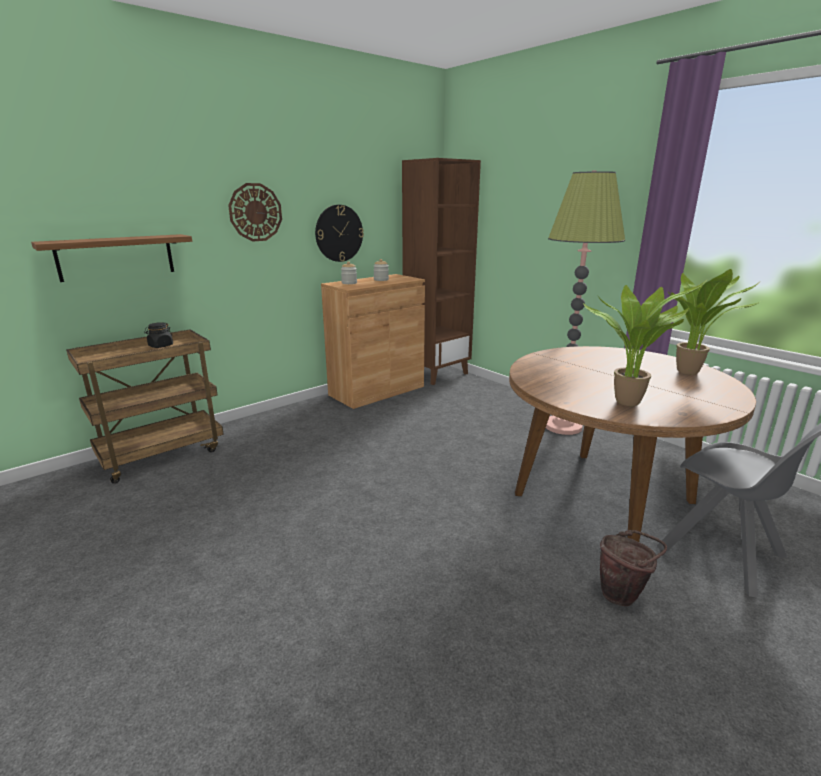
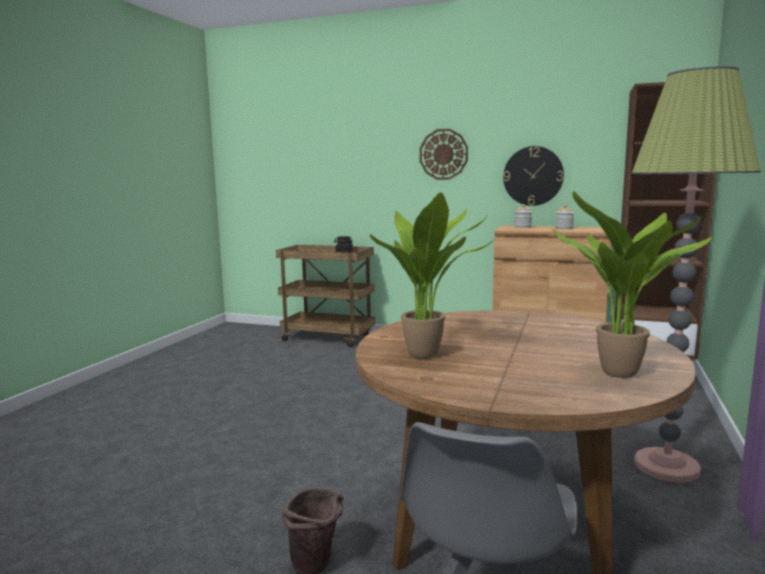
camera: 60 degrees right, 10 degrees down
(116, 257) = (336, 186): shelf -> none

